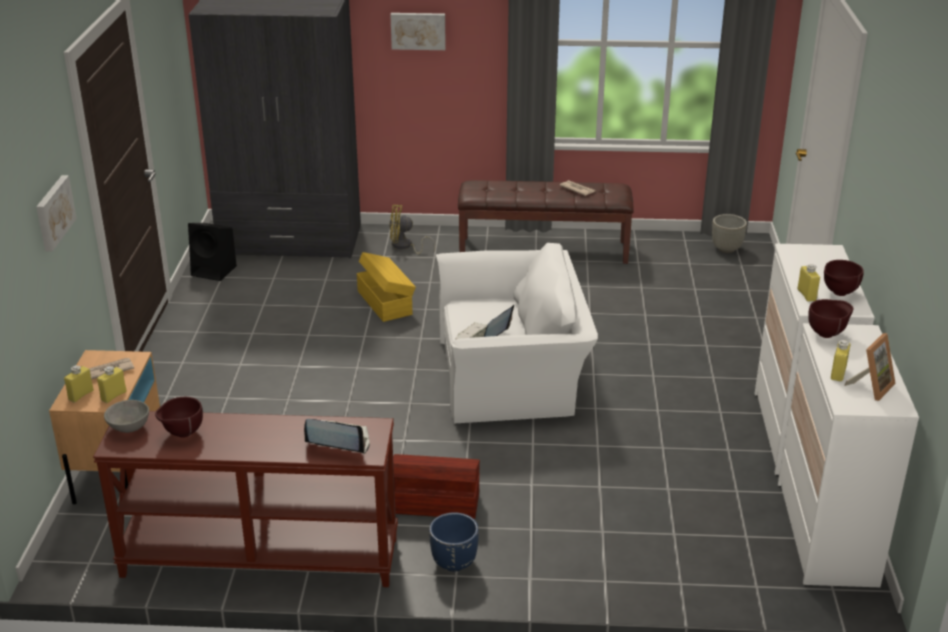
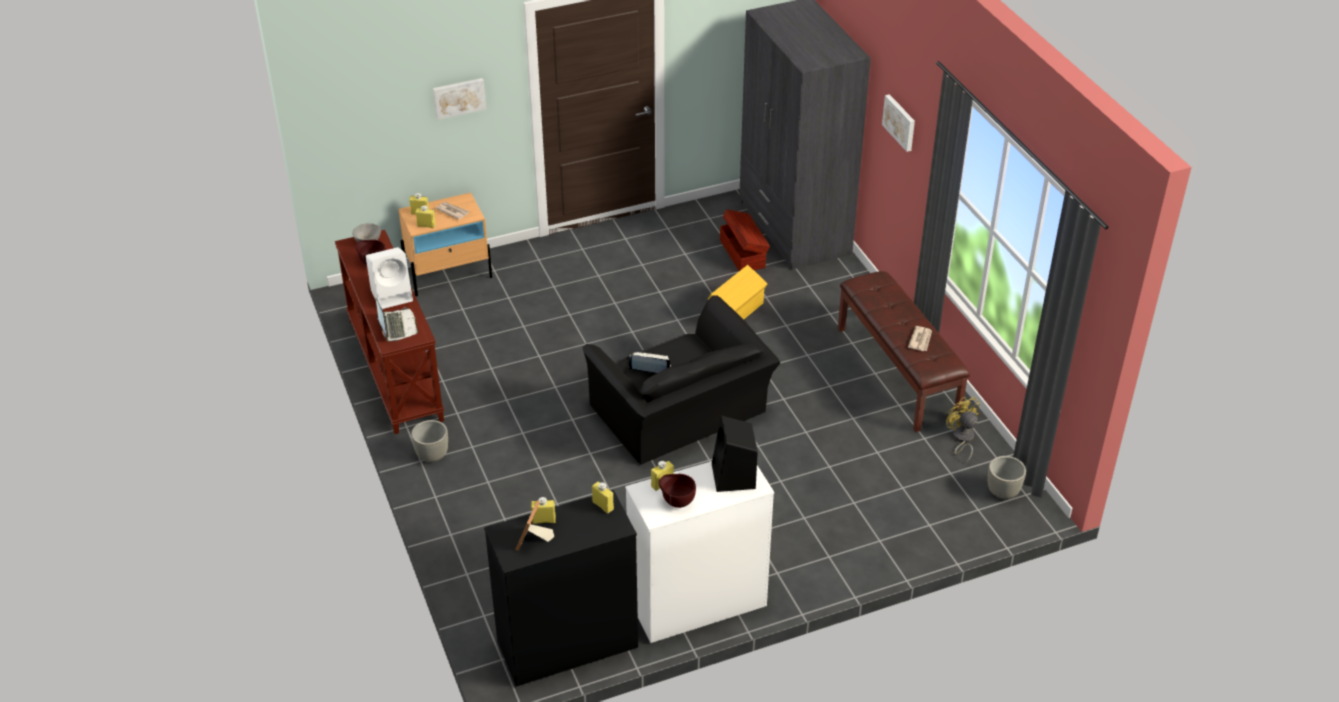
camera: 65 degrees right, 10 degrees up
(215, 271) = (715, 211): black speaker -> black speaker (734, 477)
(268, 431) = (393, 295): none -> white speaker
(405, 246) = (835, 291): yellow fan -> yellow fan (962, 439)
(433, 502) = (491, 425): brown storage box -> brown storage box (743, 253)
(454, 563) = (432, 456): blue planter -> grey planter
(511, 371) = (681, 413): white armchair -> black armchair
(825, 534) = (567, 644): white dresser -> black dresser
(827, 334) = (603, 505): brown bowl -> yellow bottle
(871, 387) = (533, 541): picture frame -> picture frame turned 90 degrees clockwise

